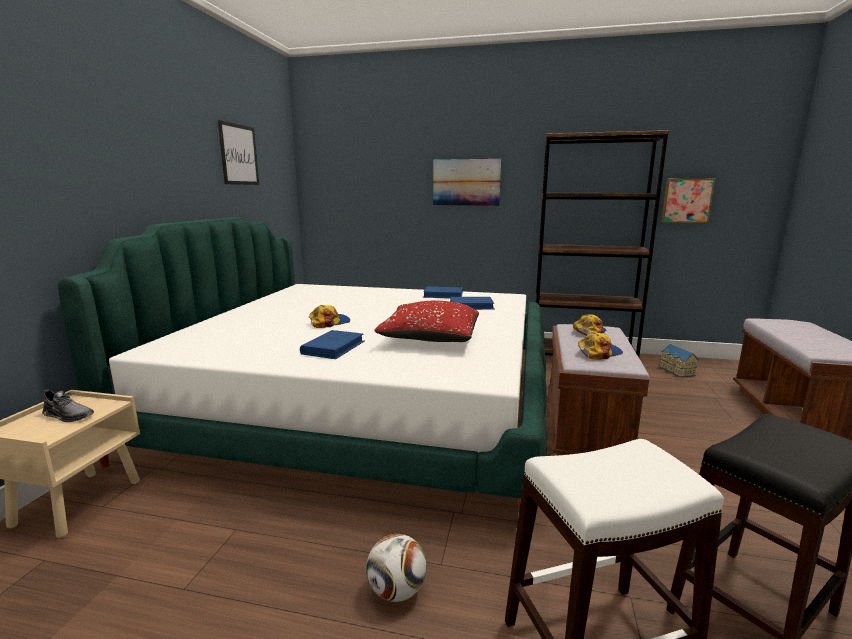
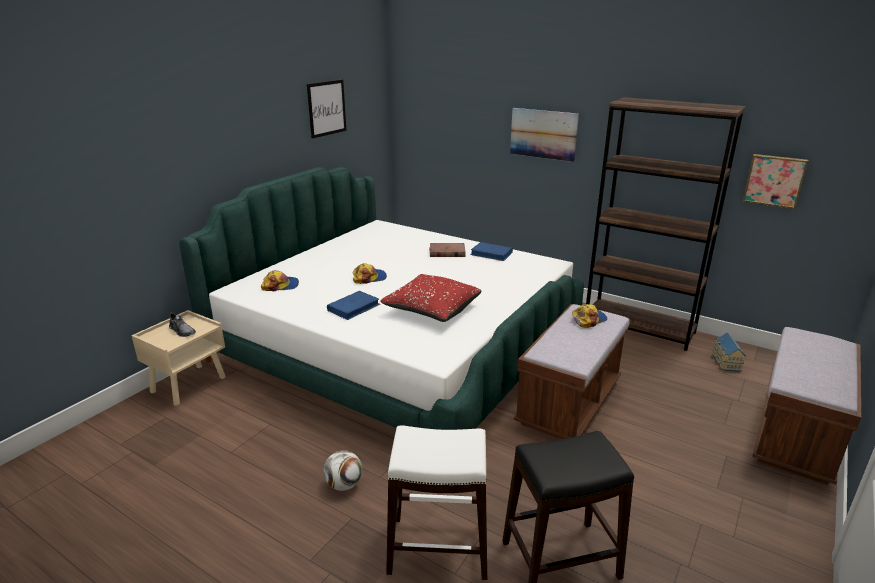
camera: 20 degrees right, 10 degrees up
(397, 298) = (446, 252): none -> brown book
(471, 306) = (503, 273): blue book -> none
(599, 352) = (567, 345): cap -> cap (280, 285)

